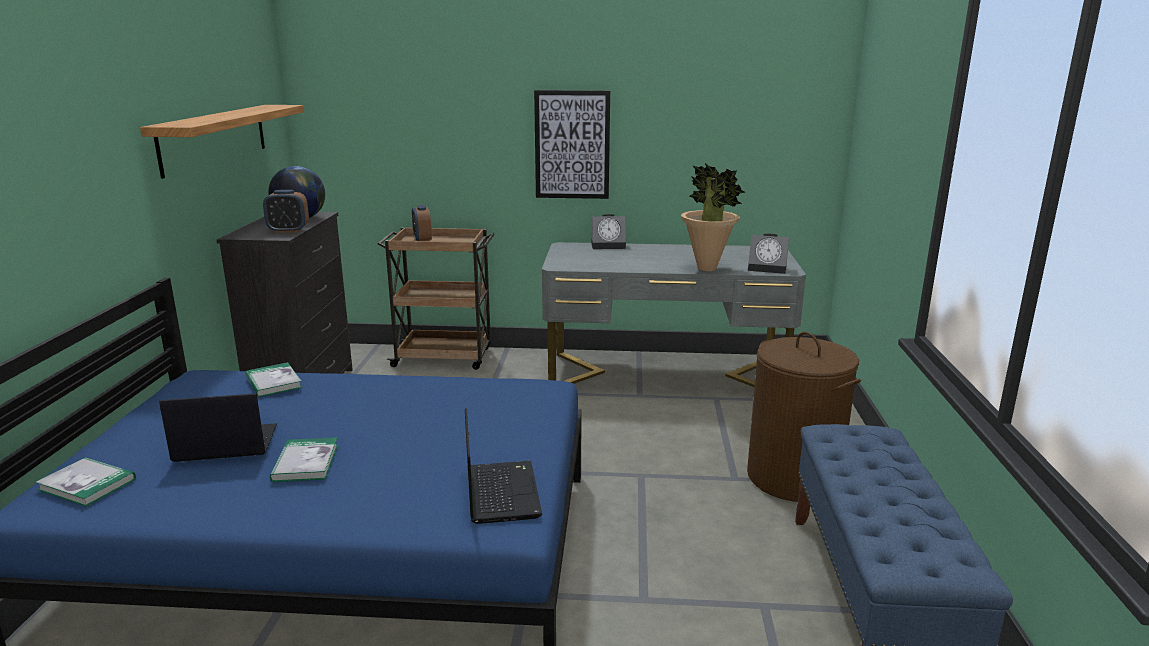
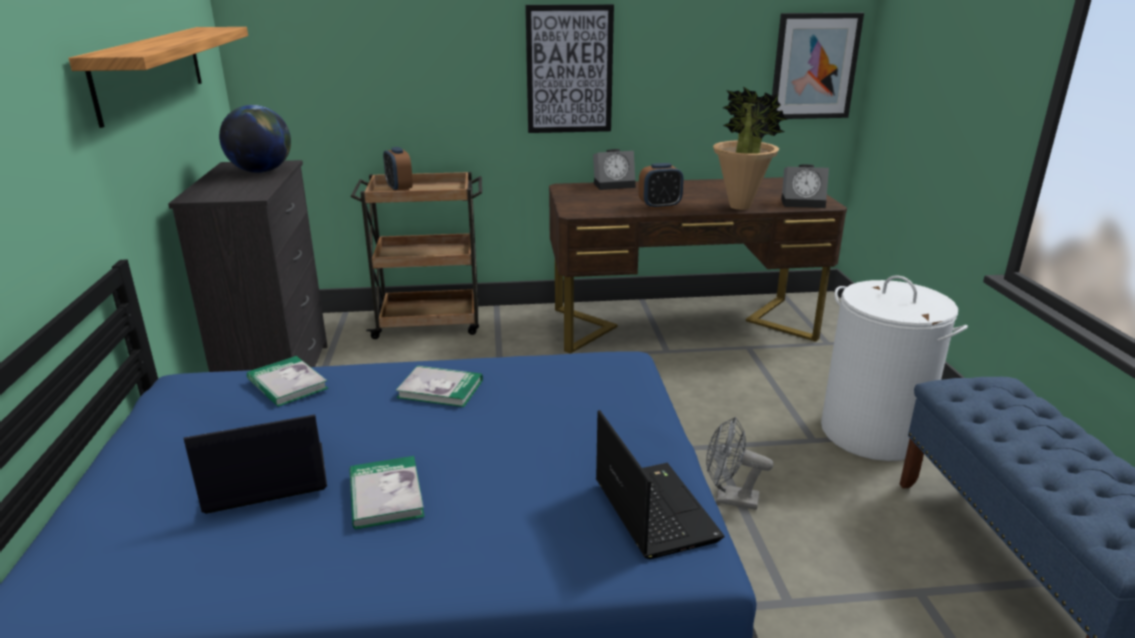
camera: 10 degrees left, 5 degrees up
(87, 484) = (94, 563): book -> book (440, 389)
(288, 231) = (256, 187): alarm clock -> alarm clock (659, 206)
(634, 516) = (729, 499): none -> grey fan
(665, 374) = (682, 324): grey desk -> brown desk
(794, 478) = (872, 433): brown laundry basket -> white laundry basket
(796, 147) = (814, 66): none -> picture

